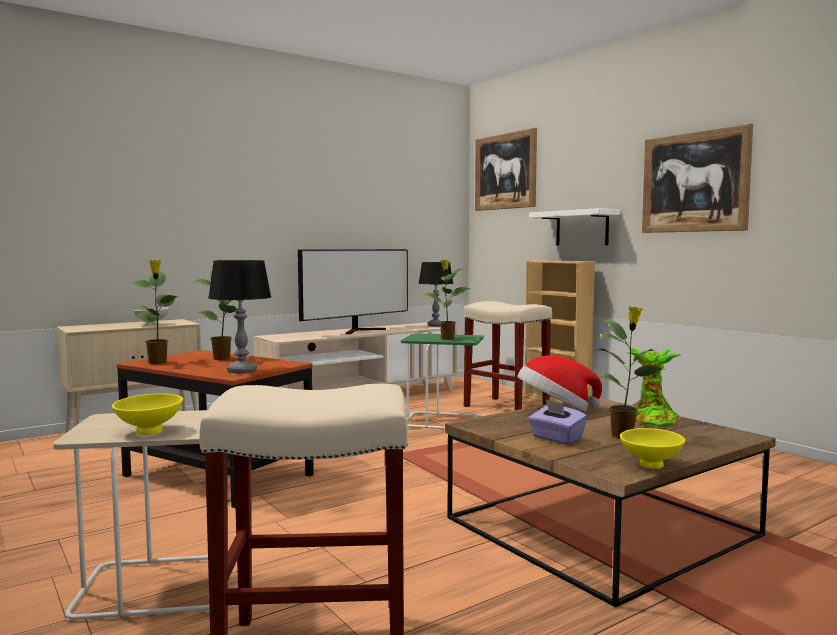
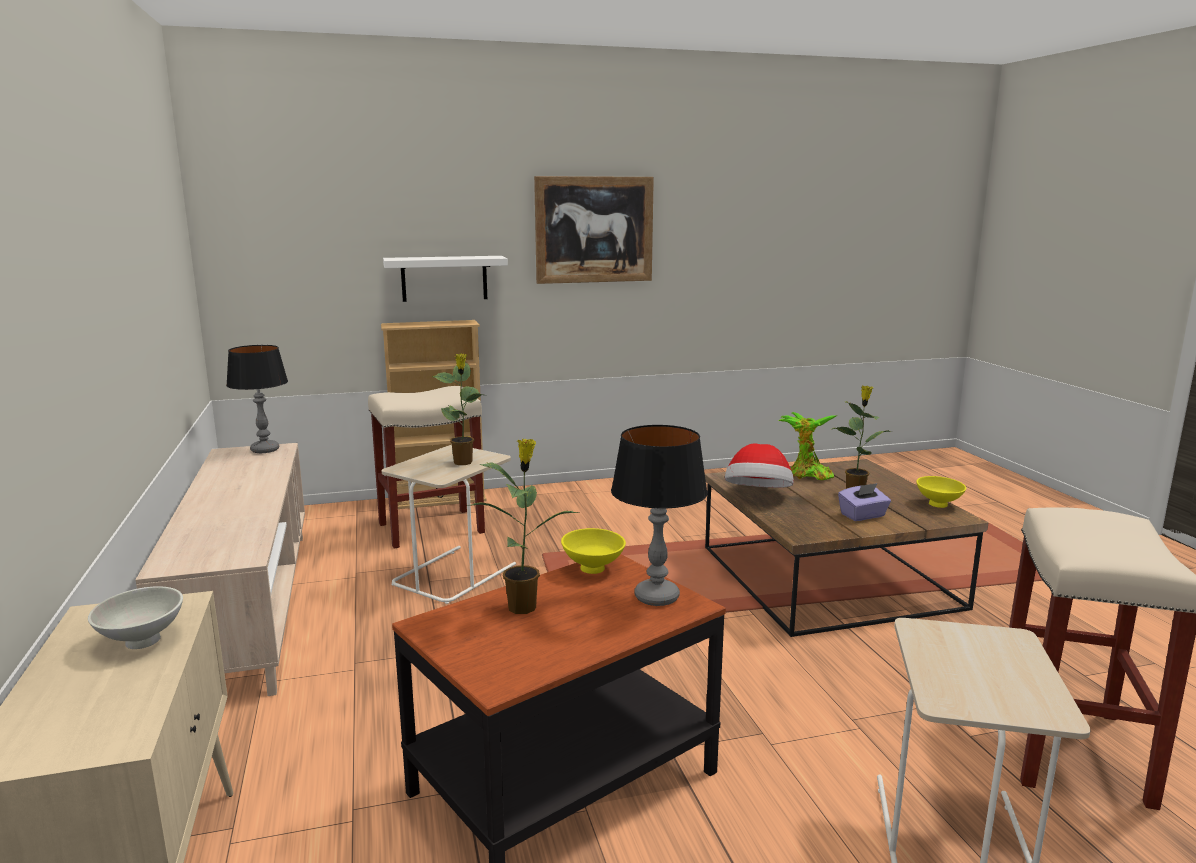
camera: 70 degrees left, 10 degrees up
(150, 431) = (1017, 667): yellow bowl -> yellow bowl (594, 568)
(158, 362) = (520, 663): potted plant -> none
(361, 331) = (236, 495): television -> none
(444, 422) = (453, 574): green side table -> beige side table
(505, 171) = (281, 190): picture -> none

